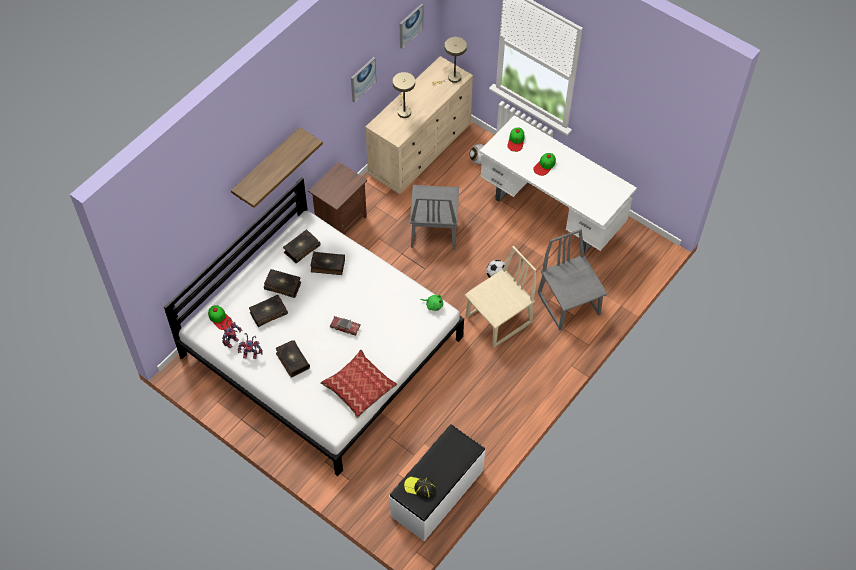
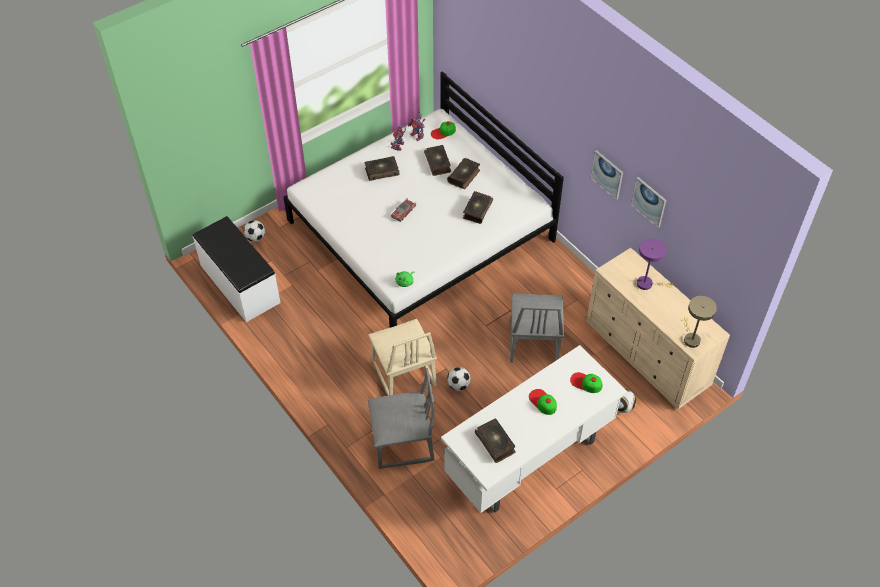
camera: 105 degrees right, 5 degrees down
(267, 165) = (545, 112): shelf -> none
(301, 249) = (502, 195): book -> book (495, 443)
(340, 221) = (563, 268): brown nightstand -> none
(359, 387) = (337, 211): pillow -> none
(370, 499) = (255, 237): none -> football
(403, 111) = (647, 284): beige table lamp -> purple table lamp
(410, 25) = (715, 244): picture -> picture (607, 174)
(420, 487) = (222, 236): cap -> none
(433, 230) = (533, 343): grey chair -> grey chair turned 105 degrees counterclockwise

